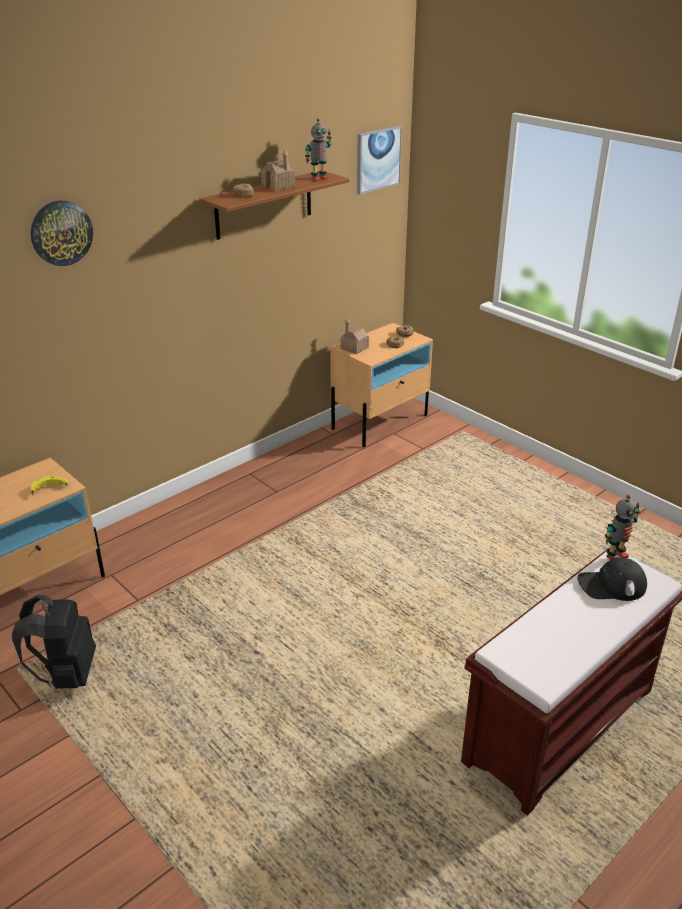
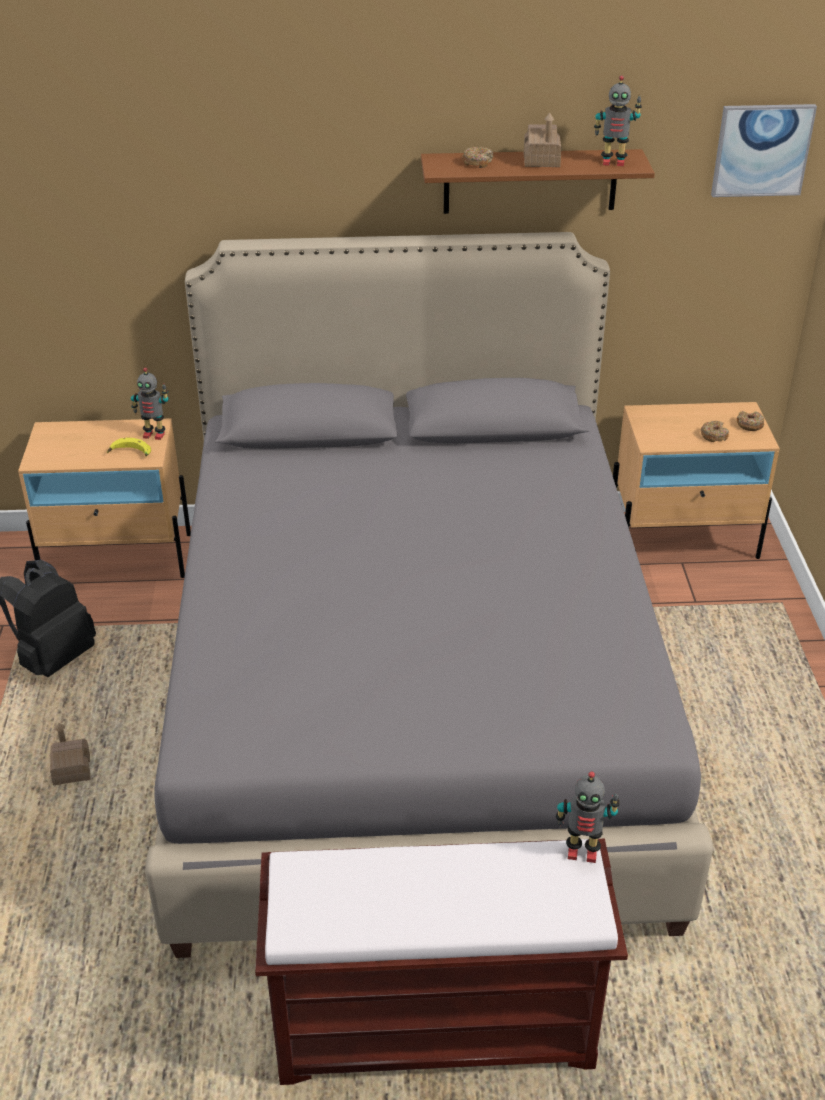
camera: 40 degrees right, 5 degrees up
(51, 471) = (154, 434): none -> toy robot
(61, 233) = (215, 161): wall clock -> none
(340, 569) = (412, 699): none -> grey bed
(354, 348) = (652, 419): toy house -> toy house (71, 770)
(611, 585) = (523, 880): black cap -> none

